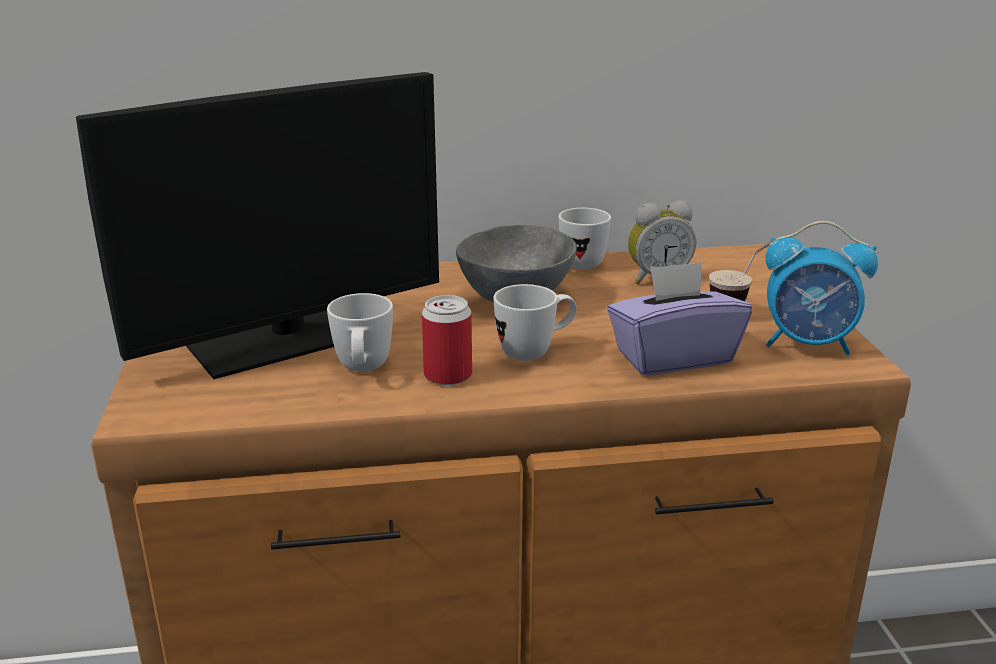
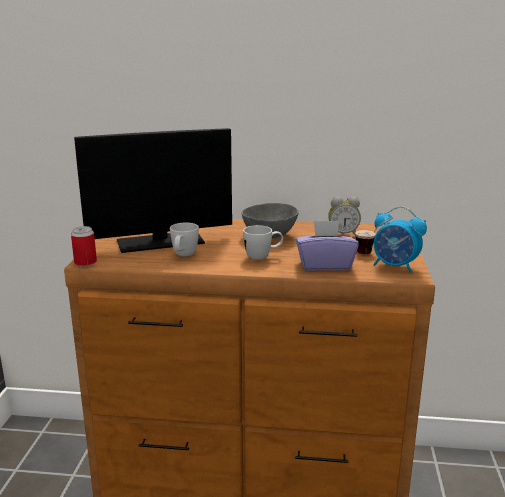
camera: 15 degrees right, 5 degrees down
(448, 375) = (218, 261): can -> can (85, 263)
(585, 261) = (313, 225): white mug -> none

